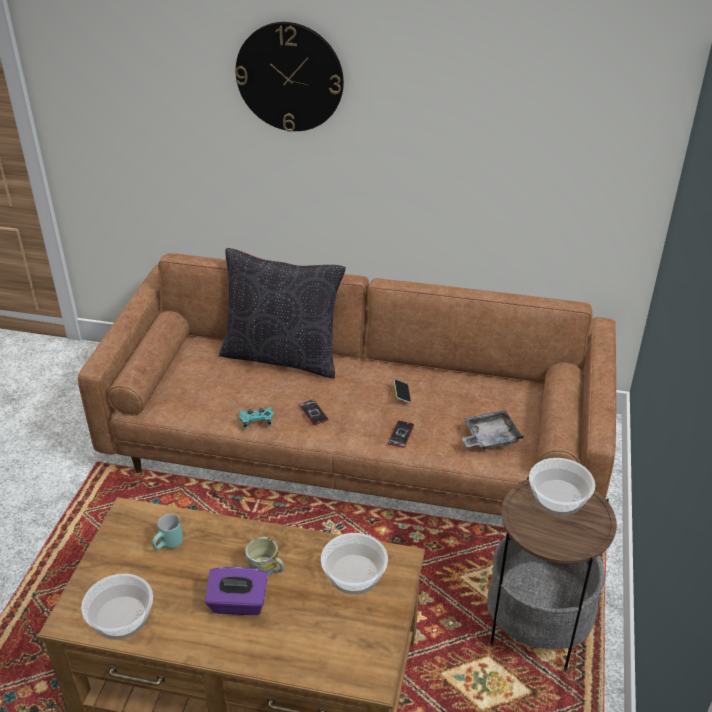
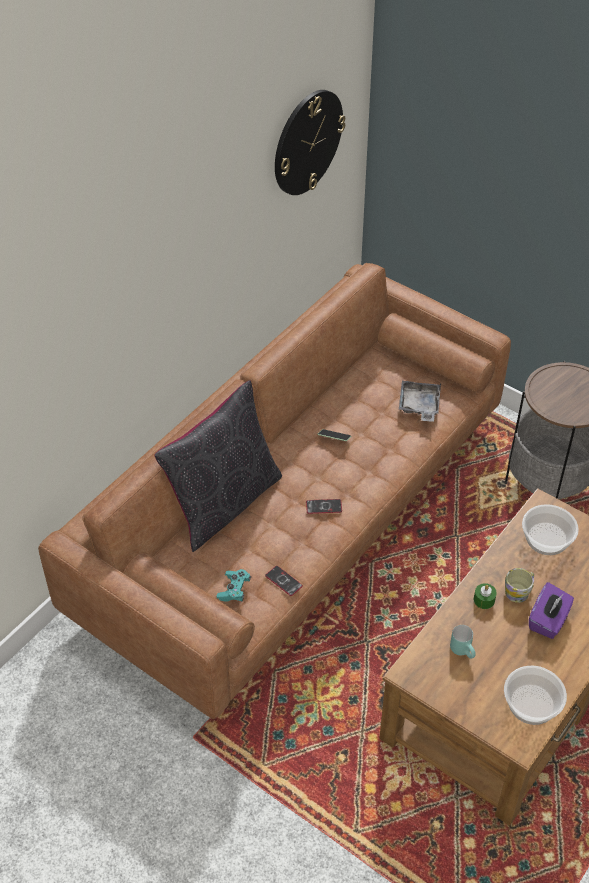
camera: 65 degrees left, 10 degrees up
(241, 543) = (484, 600): none -> green candle
(256, 422) = (312, 552): turquoise game controller -> turquoise game controller (234, 590)
(289, 77) = (124, 258): wall clock -> wall clock (307, 142)
(401, 434) = (385, 458): phone -> phone (283, 581)
(558, 497) = (551, 385): bowl -> none

